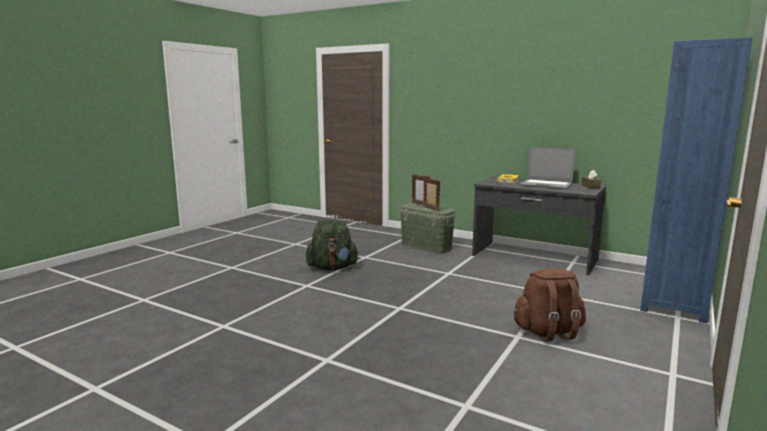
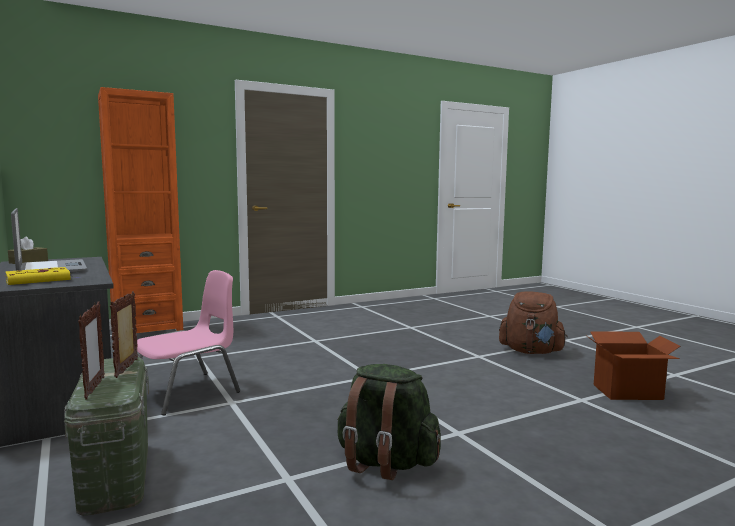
camera: 150 degrees left, 5 degrees down
(176, 344) = (628, 392): none -> cardboard box
(484, 272) = (188, 392): none -> pink chair
(548, 332) = (288, 338): brown backpack -> brown backpack (531, 351)
(674, 305) = (147, 332): blue bookcase -> orange bookcase

